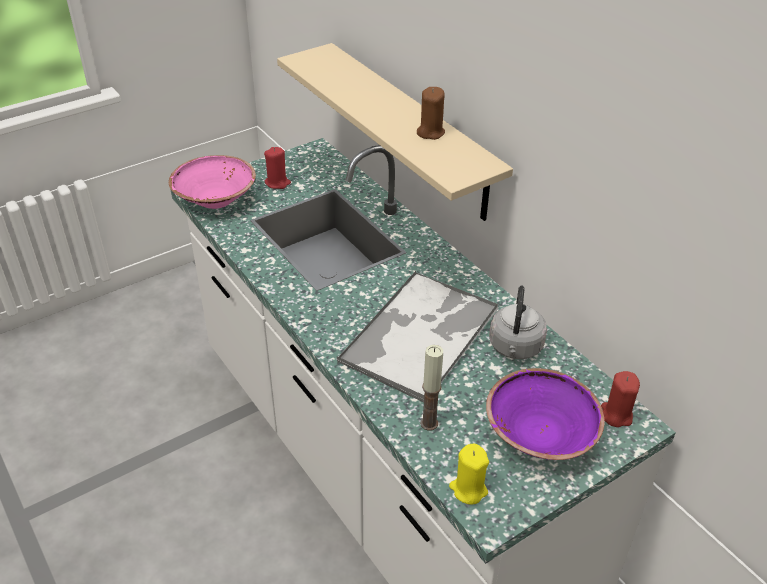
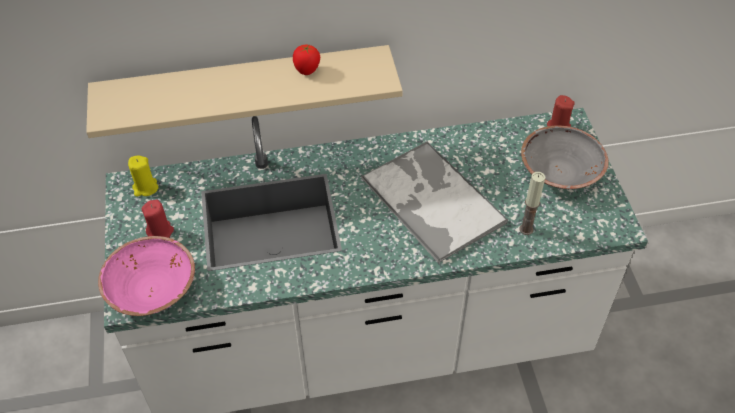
camera: 65 degrees left, 10 degrees up
(430, 132) = (307, 71): brown candle -> tomato
(468, 489) = (593, 230): yellow candle -> yellow candle (145, 188)
(515, 348) = (472, 152): grey kettle -> none
(539, 434) = (559, 173): purple bowl -> grey bowl

